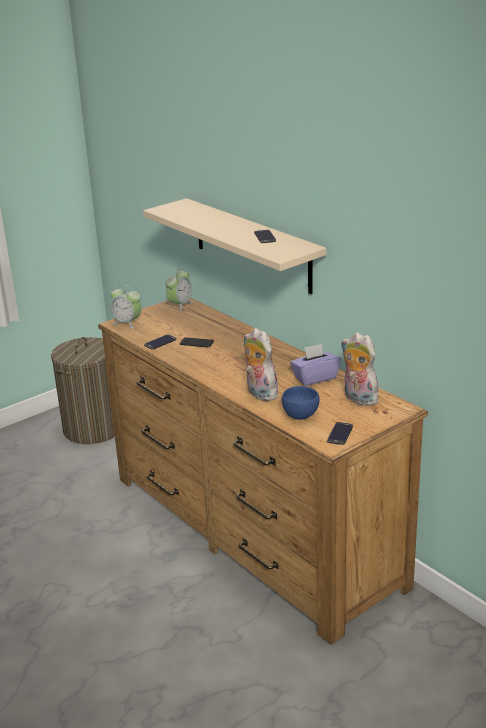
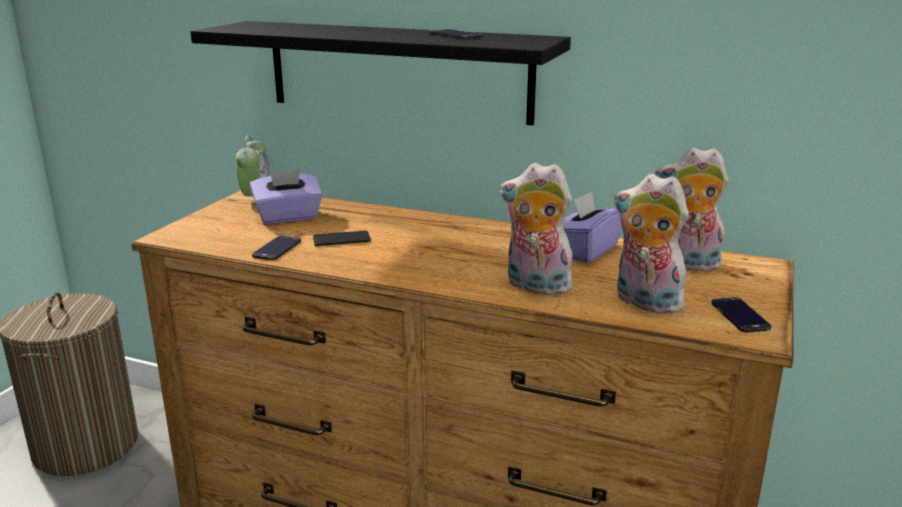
camera: 30 degrees left, 5 degrees down
(127, 323) = (189, 233): alarm clock -> none
(184, 322) = (288, 217): none -> purple tissue box
(251, 245) = (397, 71): beige shelf -> black shelf
(301, 415) = (644, 303): blue bowl -> plush toy

